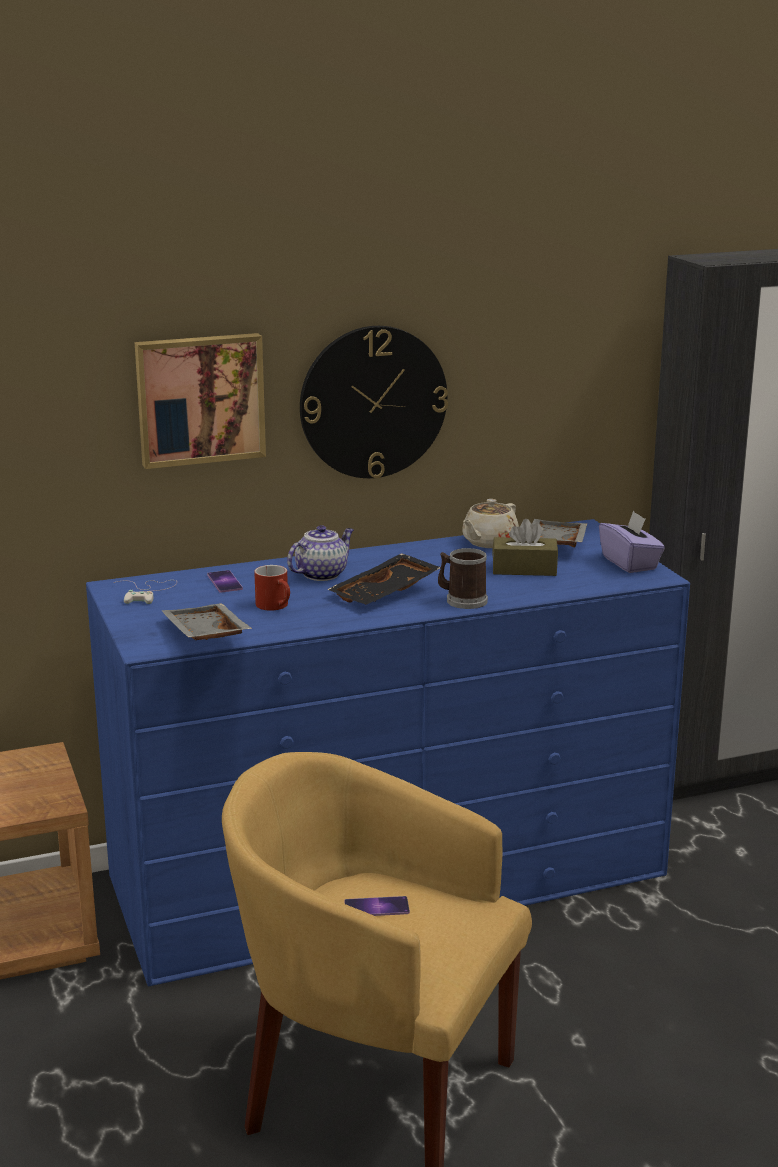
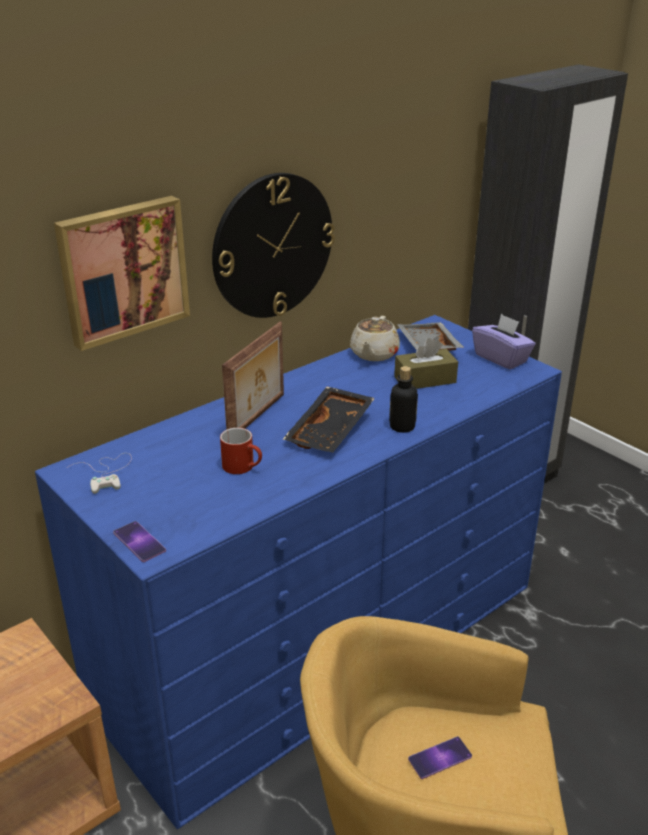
camera: 20 degrees left, 10 degrees up
(204, 635) = (199, 521): grey tray -> none
(224, 582) = (174, 444): phone -> phone (139, 541)
(322, 574) = (258, 417): teapot -> picture frame
(462, 600) = (402, 426): mug -> bottle

